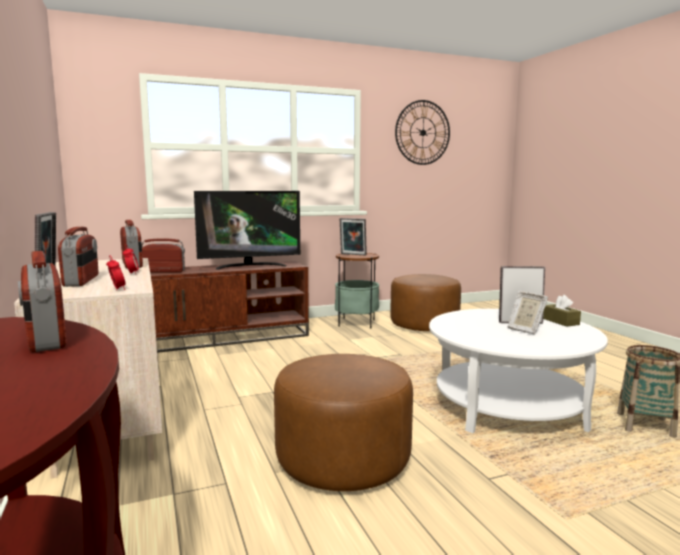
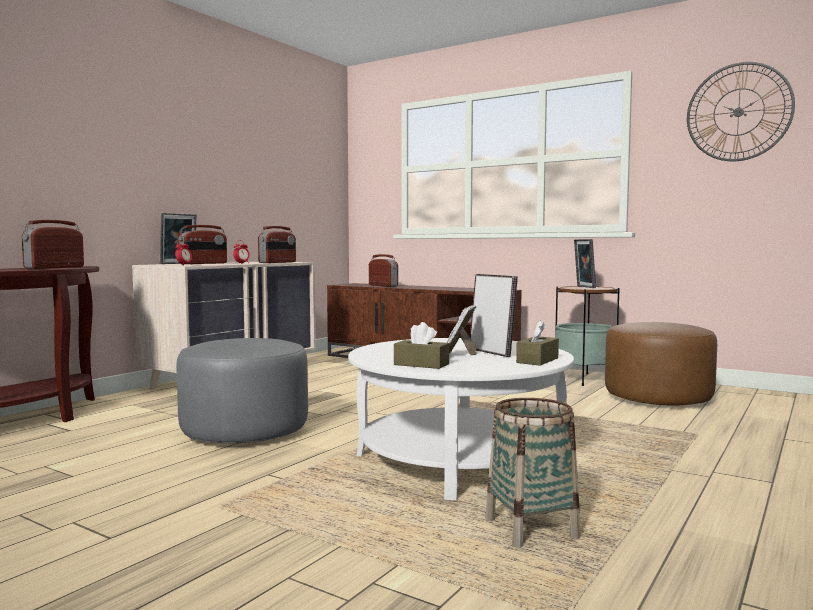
camera: 55 degrees right, 5 degrees down
(249, 266) = (457, 288): television -> none
(342, 460) = (245, 431): brown ottoman -> grey ottoman
(558, 344) = (421, 364): none -> brown tissue box

